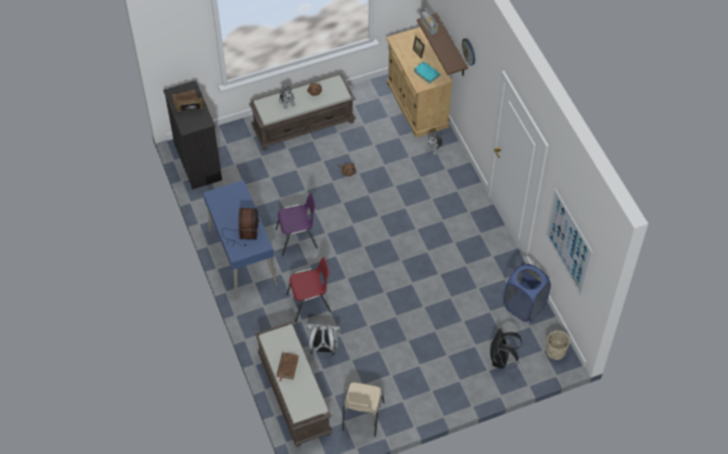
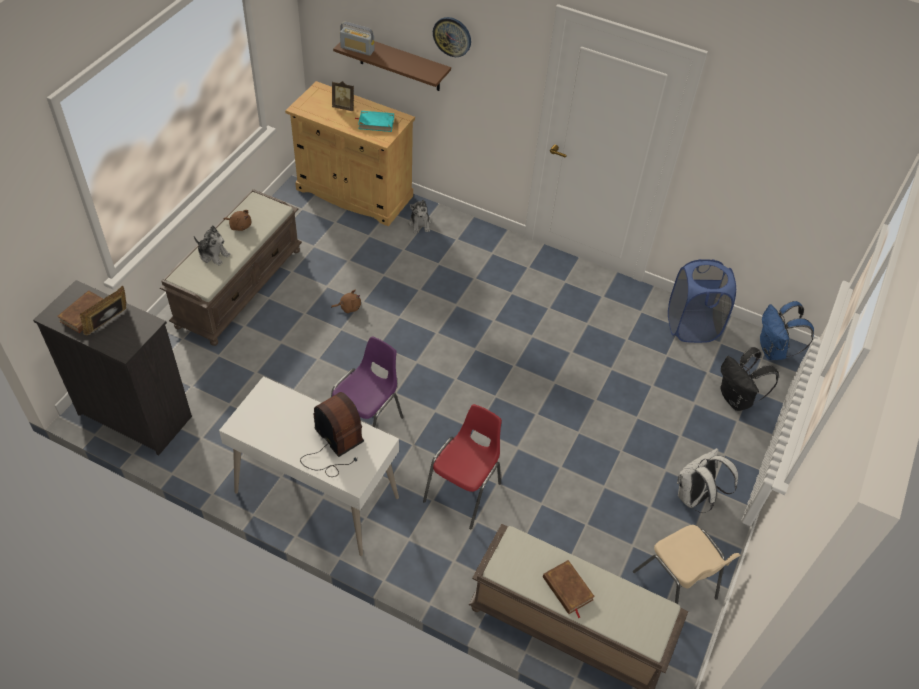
camera: 45 degrees left, 5 degrees down
(242, 257) = (316, 496): blue desk -> white desk
(323, 349) = (540, 536): white backpack -> white backpack (694, 497)
(555, 351) = (773, 351): beige planter -> blue backpack
(568, 242) = (777, 180): picture -> none

